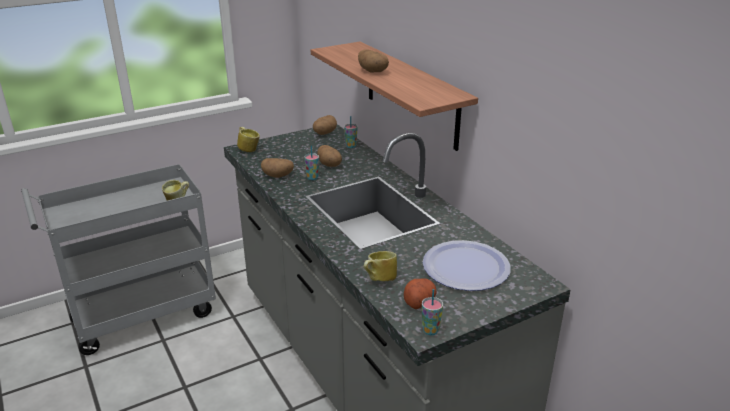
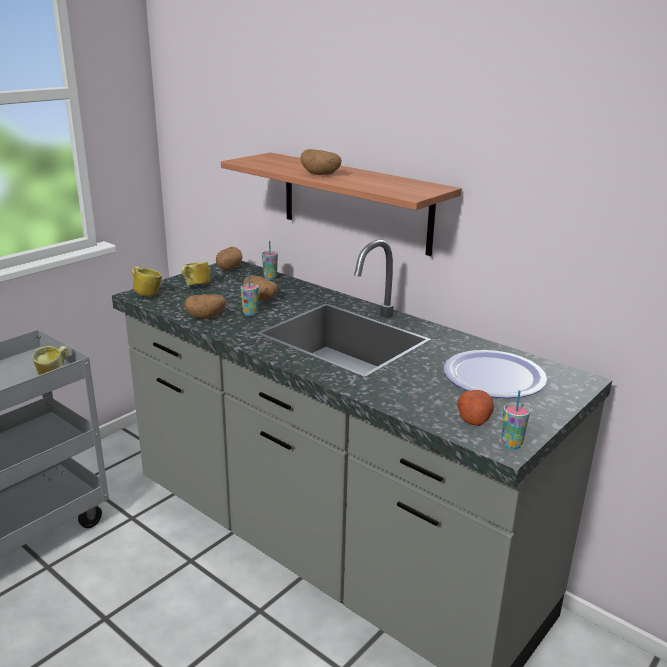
camera: 20 degrees left, 5 degrees down
(379, 280) = (412, 404): mug -> mug (195, 287)

